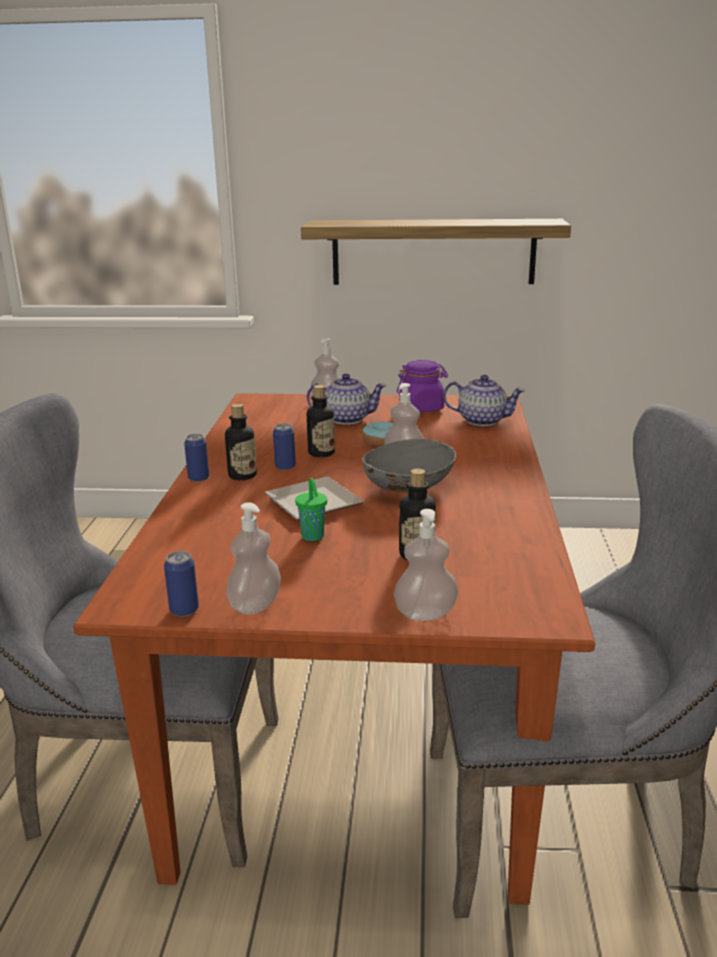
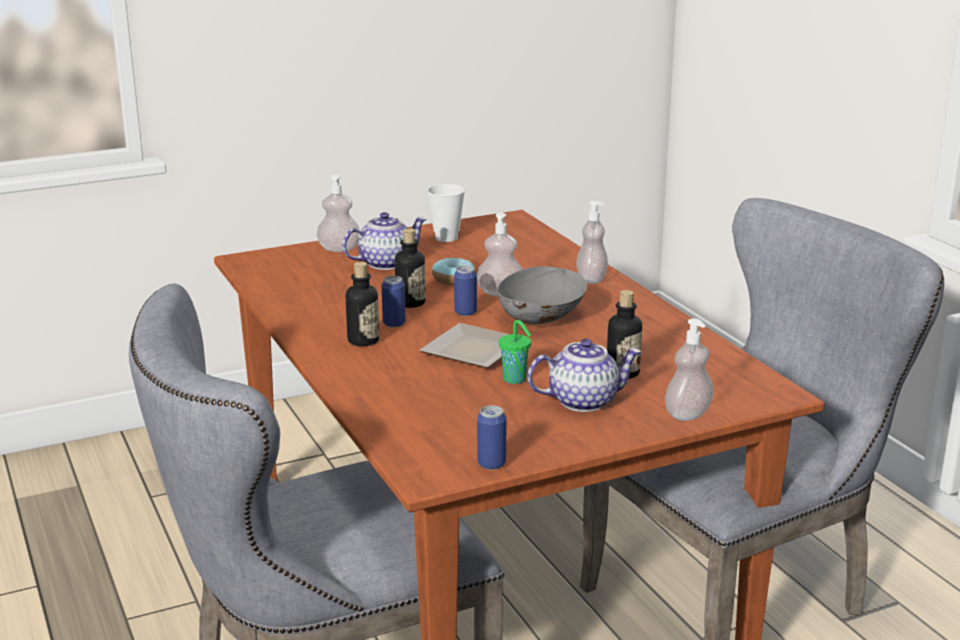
camera: 30 degrees left, 0 degrees up
(198, 478) = (321, 353): can -> can (465, 312)
(255, 605) = (546, 444): soap dispenser -> soap dispenser (591, 279)
(421, 408) = (446, 238): purple jar -> cup
(433, 252) = (374, 57): shelf -> none
(482, 420) = (523, 241): teapot -> teapot (583, 401)

